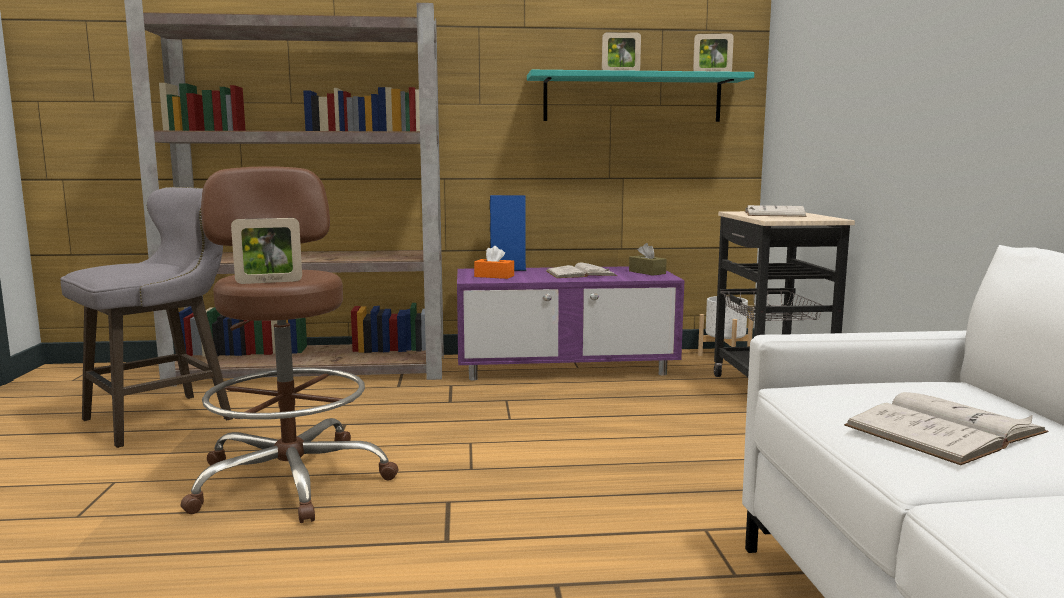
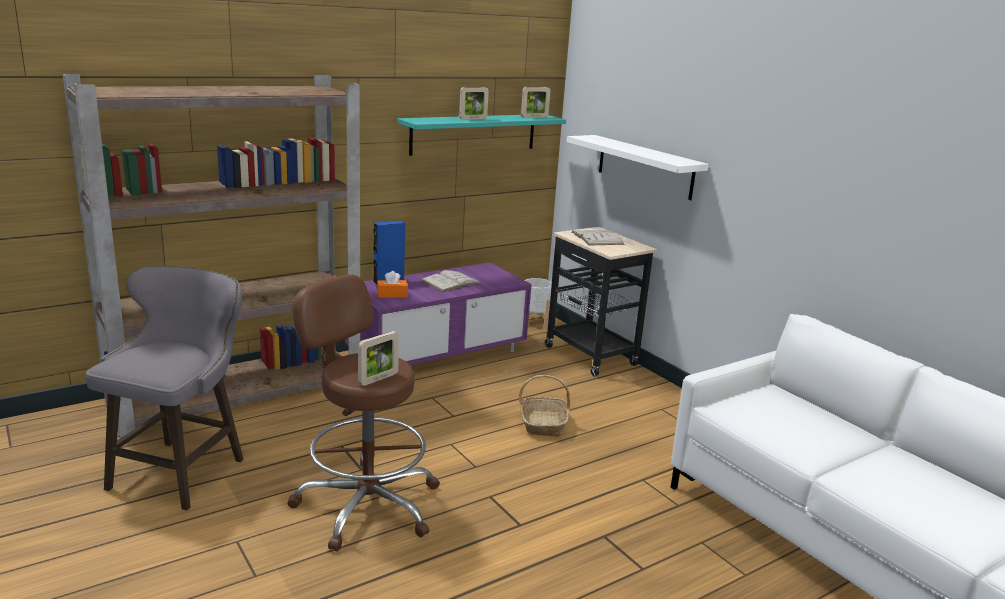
camera: 30 degrees left, 10 degrees up
(621, 443) = (543, 423): none -> basket
(647, 272) = (495, 275): brown tissue box -> none
(842, 105) = (645, 166): none -> white shelf
(944, 429) = (799, 429): white book -> none

